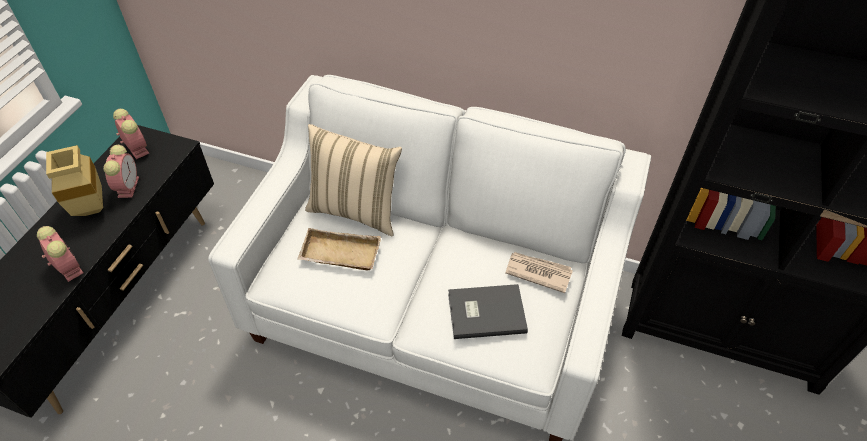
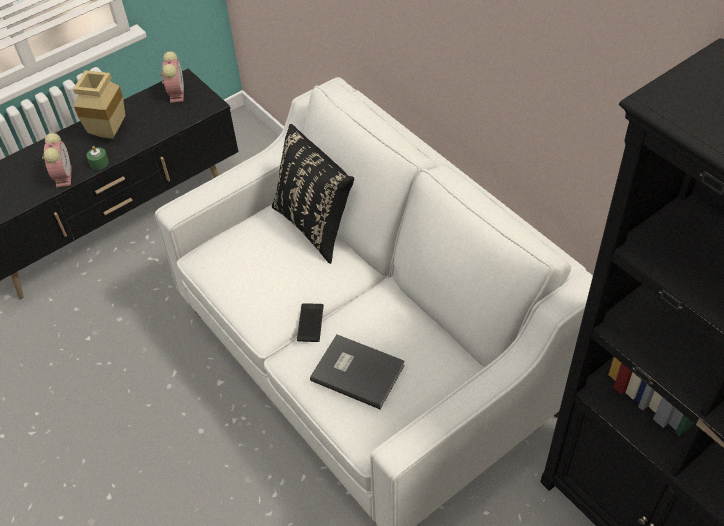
camera: 35 degrees right, 0 degrees up
(100, 240) = (99, 163): none -> green candle
(128, 186) = (148, 124): alarm clock -> none
(339, 255) = (269, 260): beige tray -> none
(356, 210) = (315, 225): beige pillow -> black pillow
(414, 292) = (310, 323): none -> phone
(538, 272) = (436, 360): newspaper -> none

